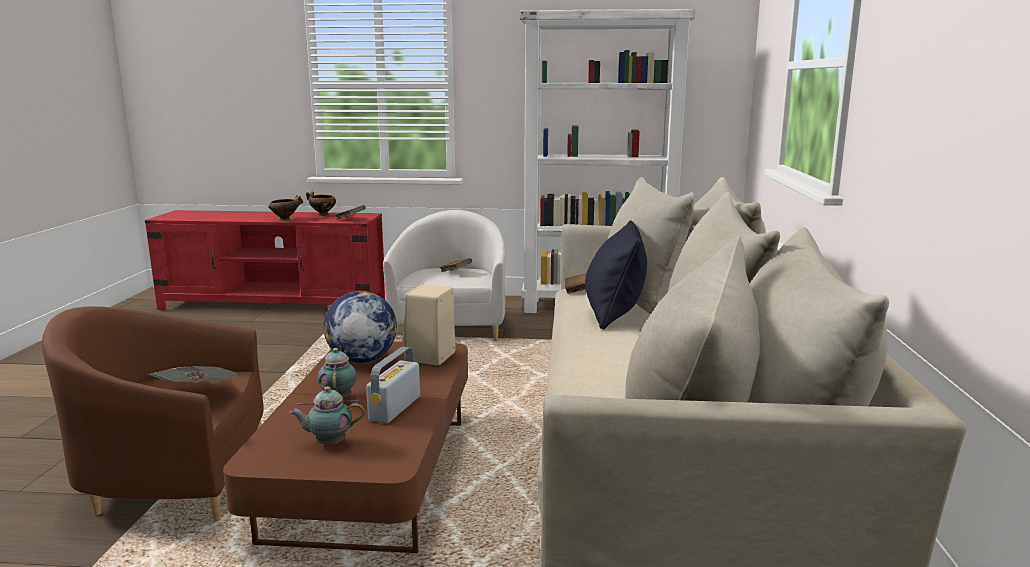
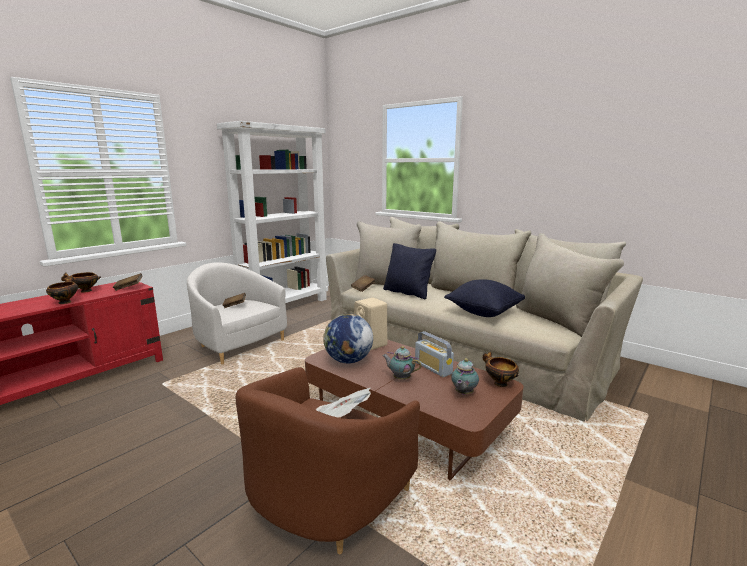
camera: 55 degrees left, 0 degrees up
(389, 461) = (499, 383): none -> bowl
(608, 376) = (484, 313): none -> black pillow

